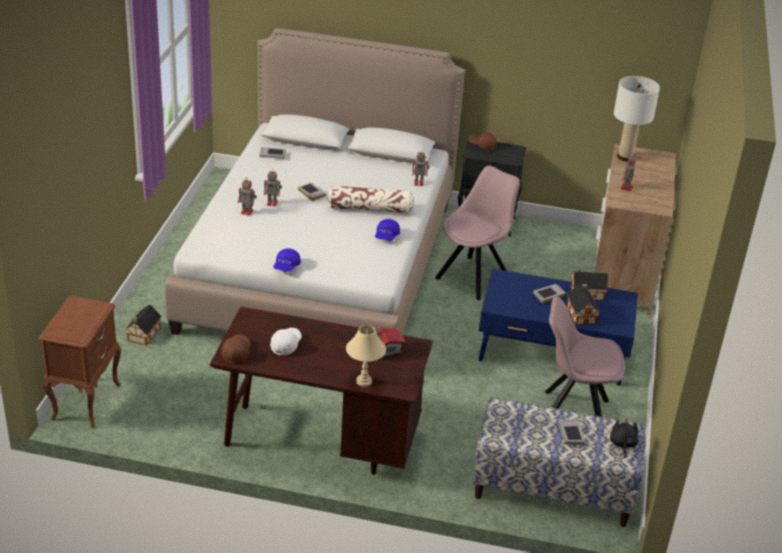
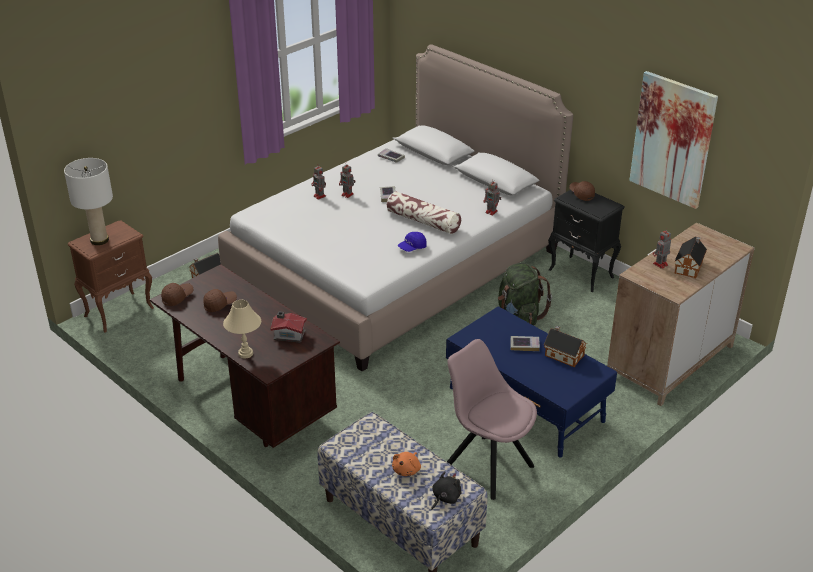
camera: 35 degrees right, 0 degrees up
(286, 266) = (303, 247): blue cap -> none
(286, 344) = (220, 304): white cap -> brown cap
(473, 277) = (519, 317): pink chair -> green backpack
(570, 434) = (407, 470): book -> orange plush toy
(575, 73) = (672, 139): none -> picture
(581, 314) = (537, 371): toy house -> toy house (689, 266)
(625, 157) = (693, 236): white table lamp -> white table lamp (99, 240)

